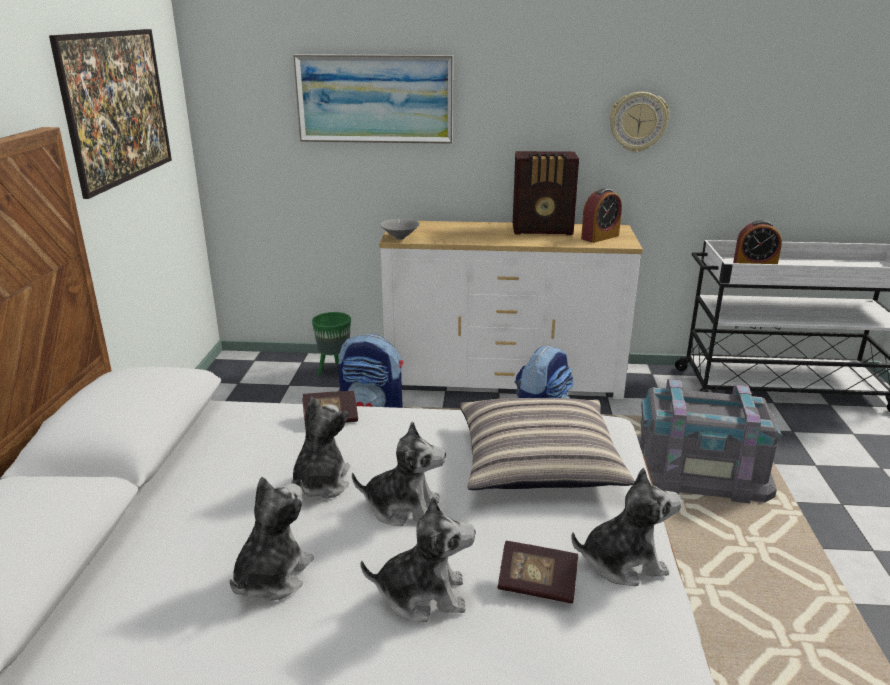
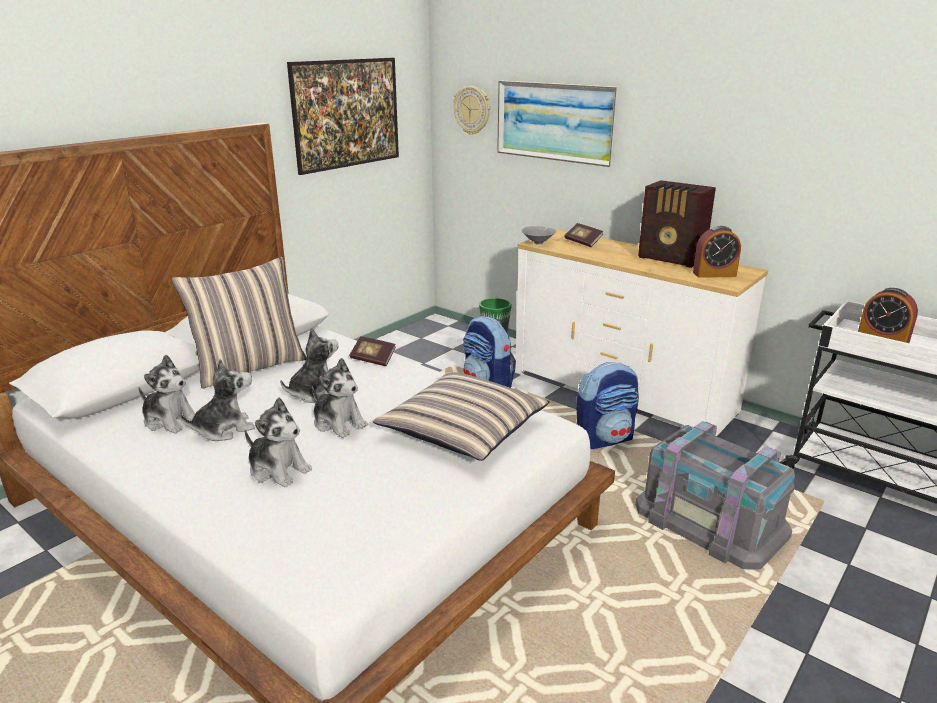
camera: 35 degrees right, 0 degrees up
(182, 481) = (250, 367): none -> pillow
(537, 584) = (343, 492): book -> book (583, 242)
(623, 562) = (421, 507): plush toy -> plush toy (170, 420)
(638, 122) = (788, 164): wall clock -> wall clock (472, 110)

